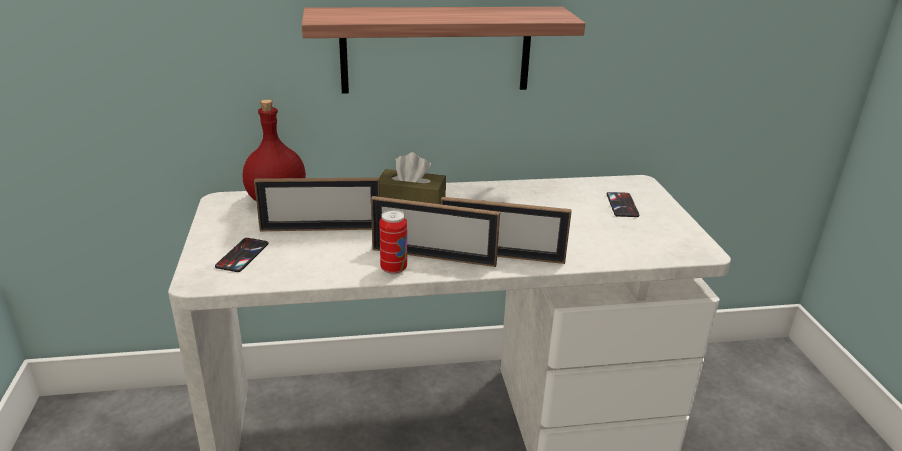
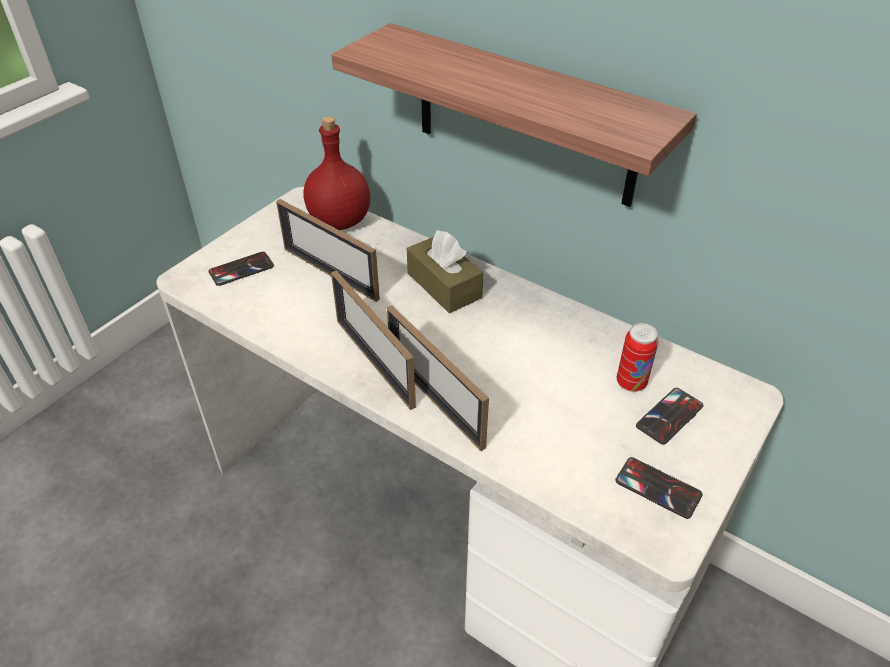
camera: 45 degrees right, 15 degrees up
(393, 268) = (325, 354): can -> can (631, 383)
(664, 233) = (658, 488): none -> phone

